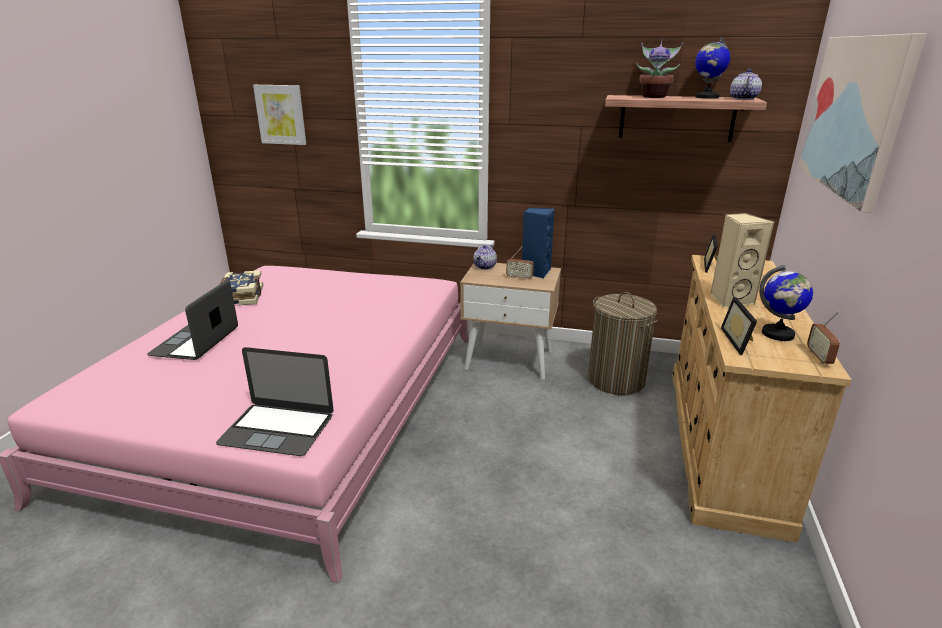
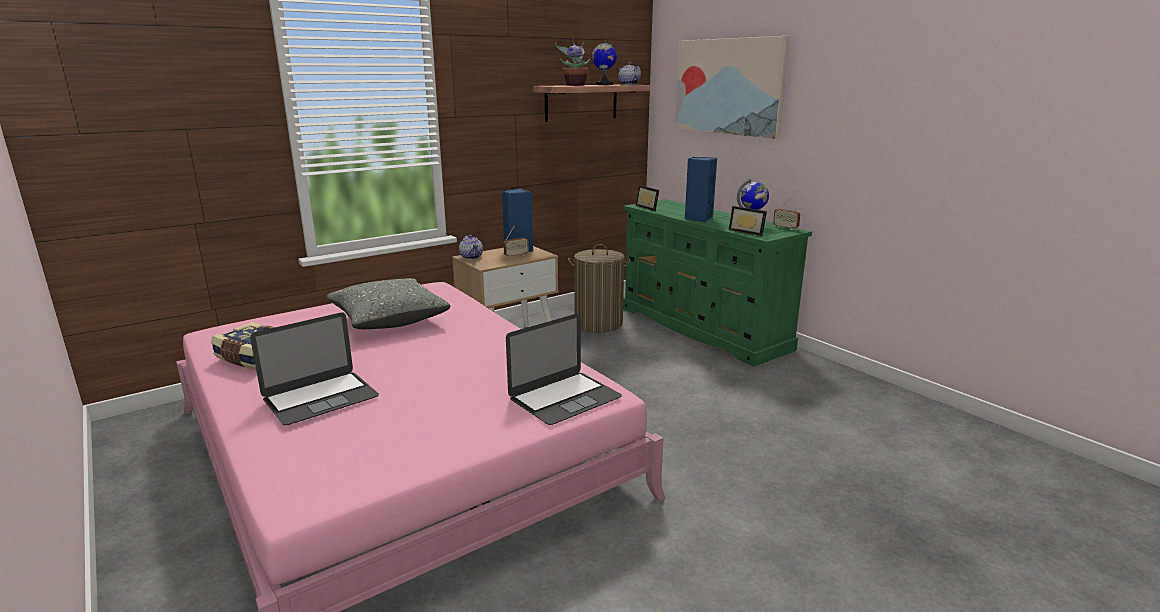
camera: 50 degrees left, 5 degrees down
(195, 341) = (320, 397): laptop -> laptop turned 90 degrees counterclockwise
(281, 114) = (171, 126): picture -> none
(349, 300) = (389, 319): none -> grey pillow
(722, 443) = (703, 328): beige dresser -> green dresser
(730, 299) = (698, 218): beige speaker -> blue speaker

